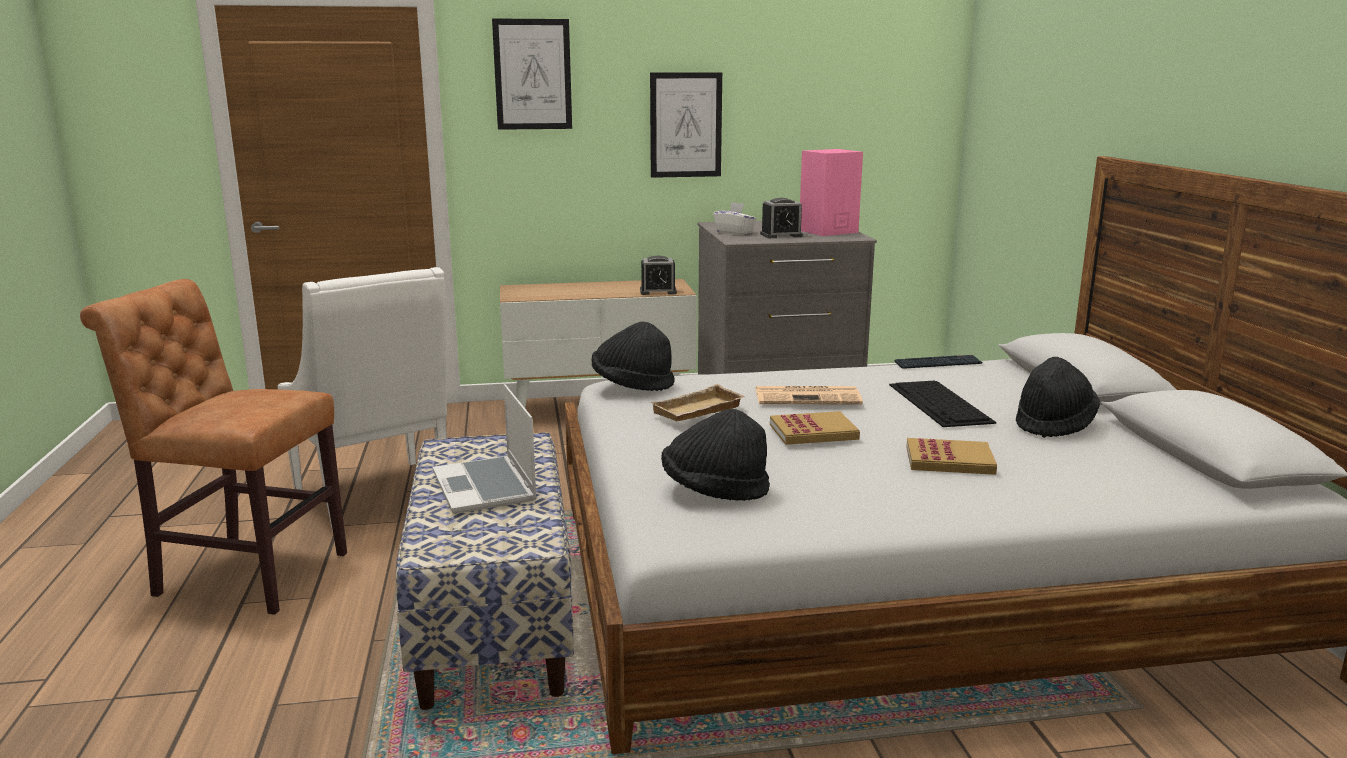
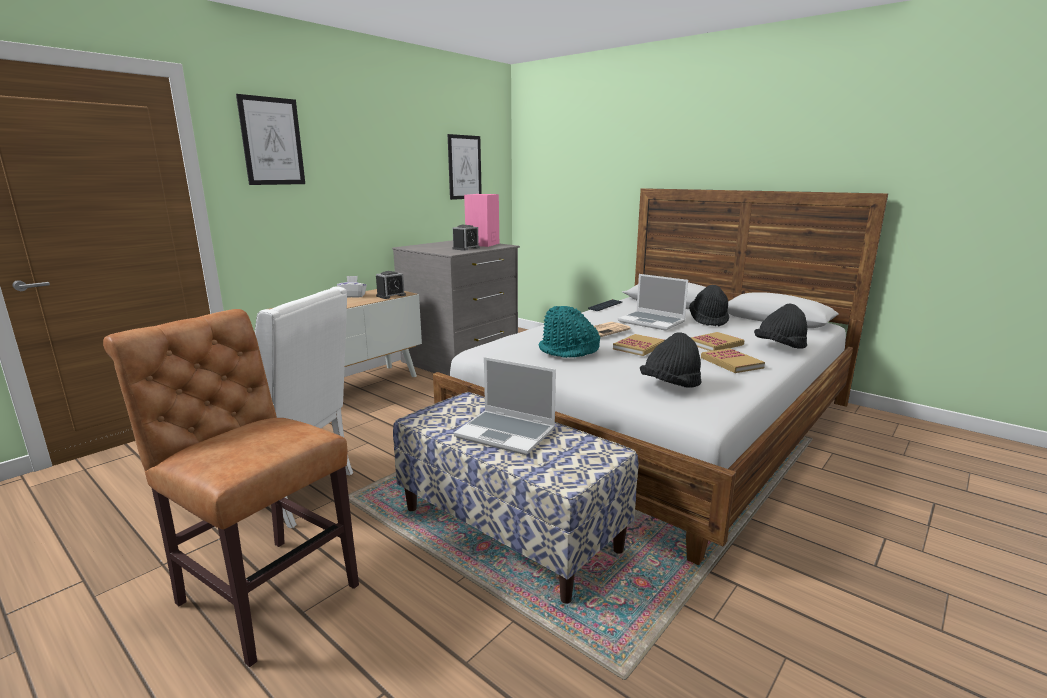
camera: 40 degrees left, 0 degrees up
(244, 573) = (263, 591): brown chair -> brown chair turned 60 degrees clockwise
(632, 385) = (498, 347): black hat -> black hat (779, 347)
(685, 125) = (377, 181): picture -> picture (464, 167)
(698, 411) = (568, 351): beige tray -> turquoise hat
(734, 232) = (435, 250): white tissue box -> white tissue box (353, 296)
(893, 492) = (731, 363): none -> book
(940, 403) = (652, 322): keyboard -> laptop

